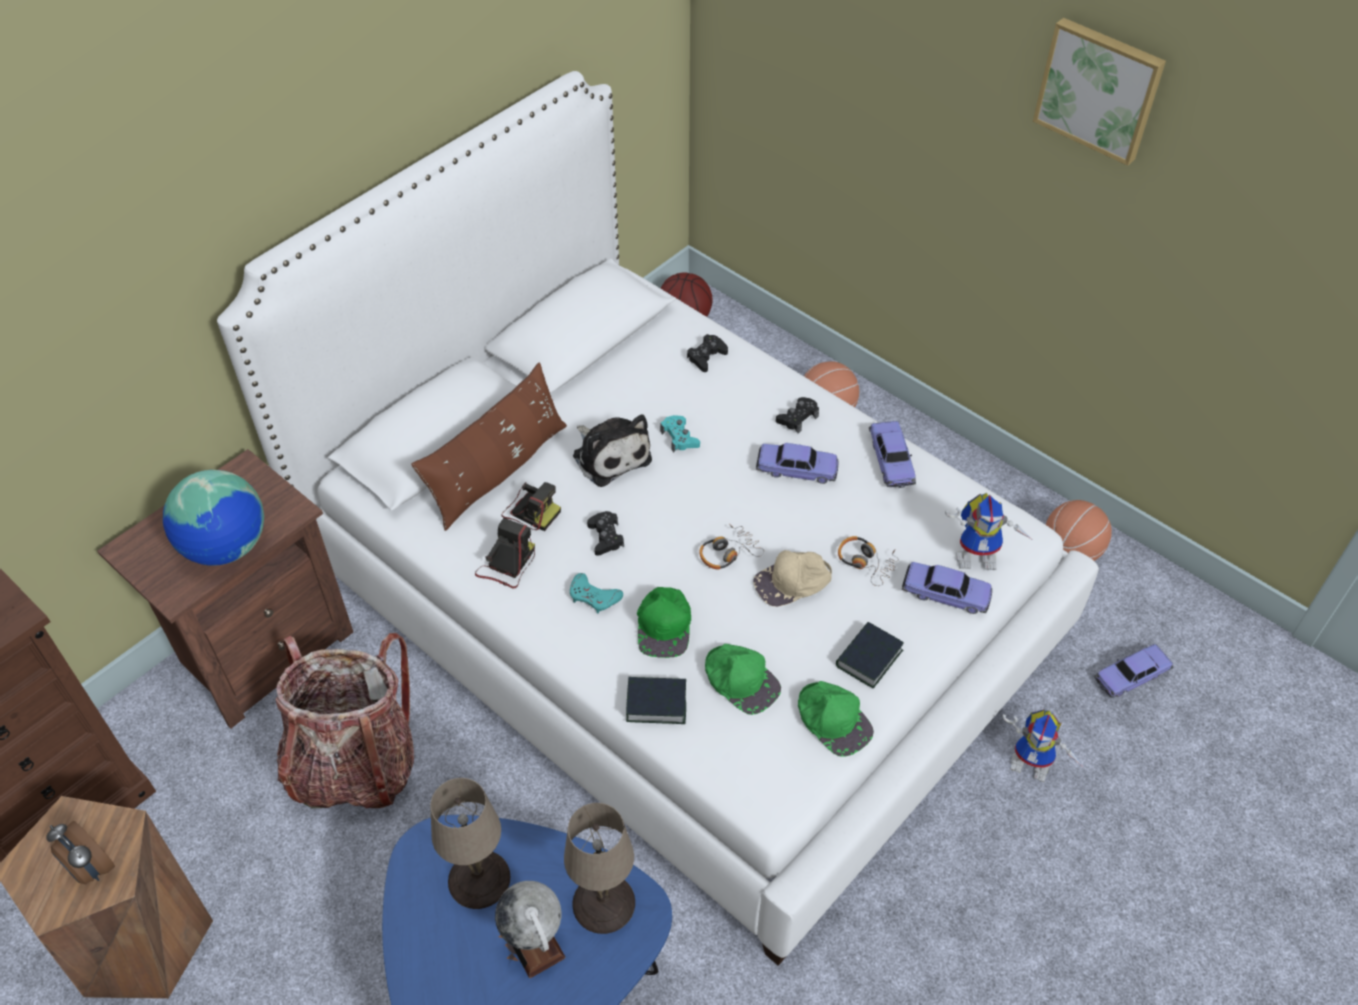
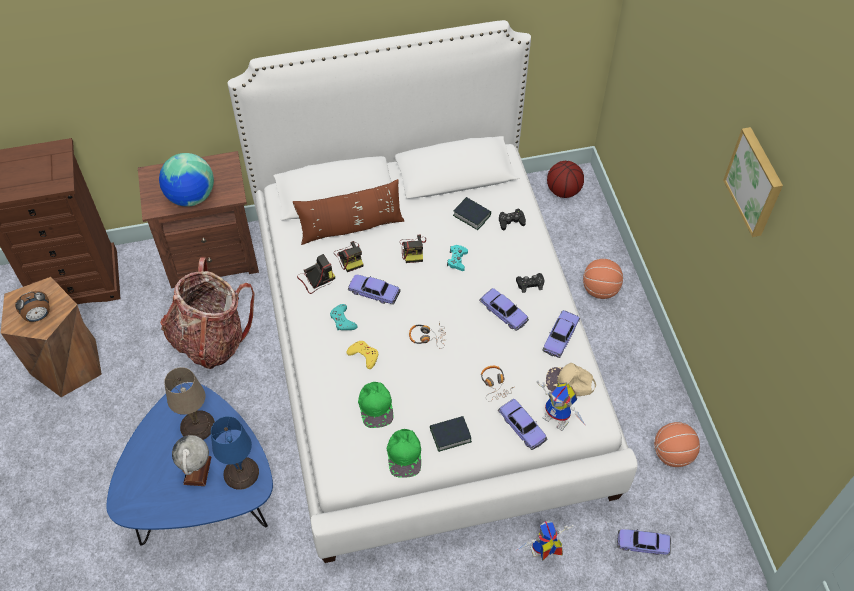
camera: 35 degrees right, 5 degrees up
(90, 868) = (39, 316): alarm clock -> alarm clock turned 105 degrees counterclockwise
(603, 904) = (240, 473): beige table lamp -> blue table lamp
(605, 537) = (374, 293): black game controller -> toy car
(610, 455) = (413, 249): plush toy -> camera
(656, 703) = (327, 392): book -> book (472, 215)
(665, 625) = (364, 355): green cap -> yellow game controller
(793, 582) = (447, 372): beige cap -> beige cap (570, 383)
(1033, 764) = (542, 554): toy robot -> toy robot turned 105 degrees clockwise

